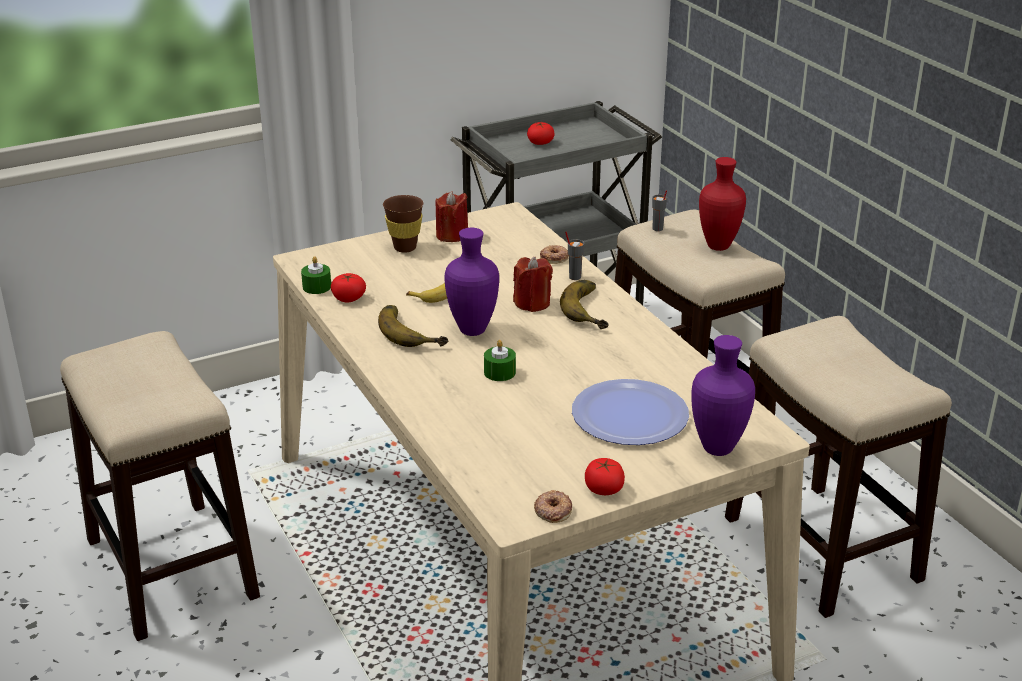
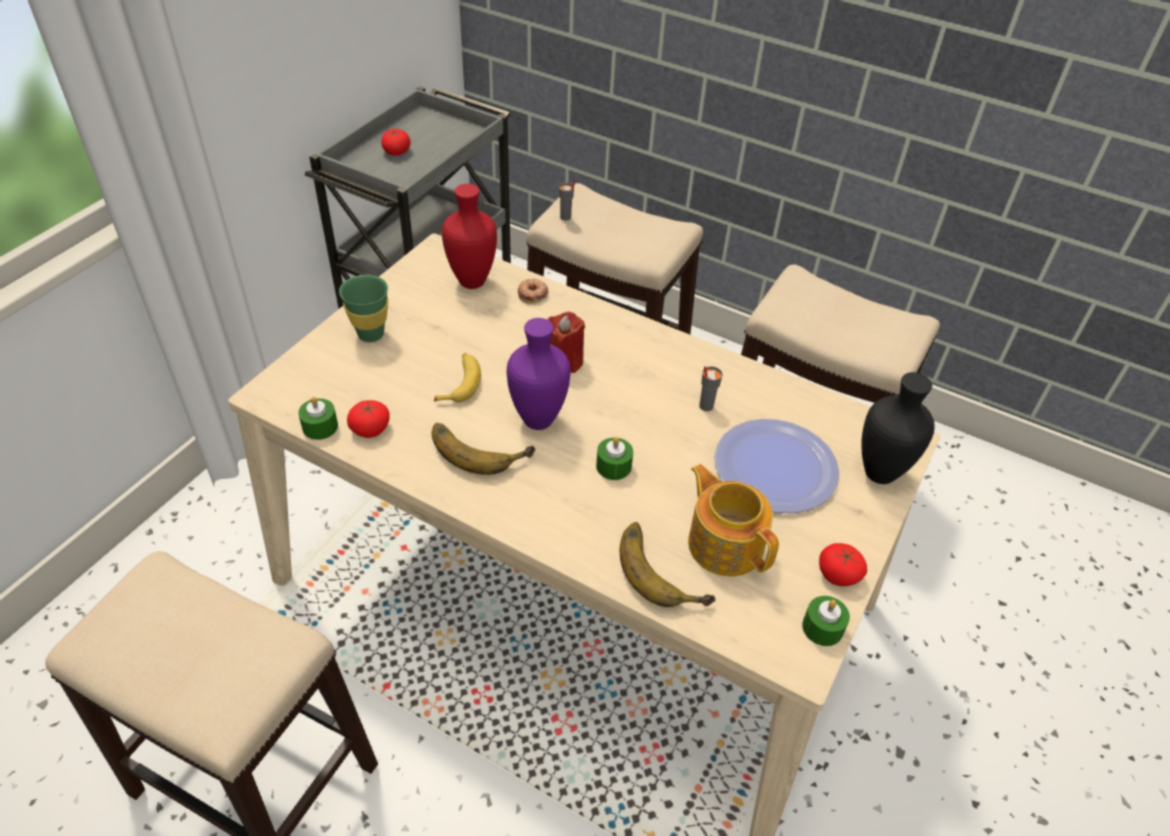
camera: 35 degrees left, 15 degrees up
(405, 248) = (371, 334): brown cup -> green cup
(452, 235) = (406, 300): red candle -> none
(534, 441) = (725, 543): none -> teapot
(553, 510) = (822, 628): donut -> green candle
(574, 277) = (572, 311): grey cup -> grey cup (705, 406)
(592, 309) = (625, 346): banana -> banana (664, 568)
(719, 246) = (632, 219): red vase -> red vase (473, 281)
(719, 448) = (880, 472): purple vase -> black vase

